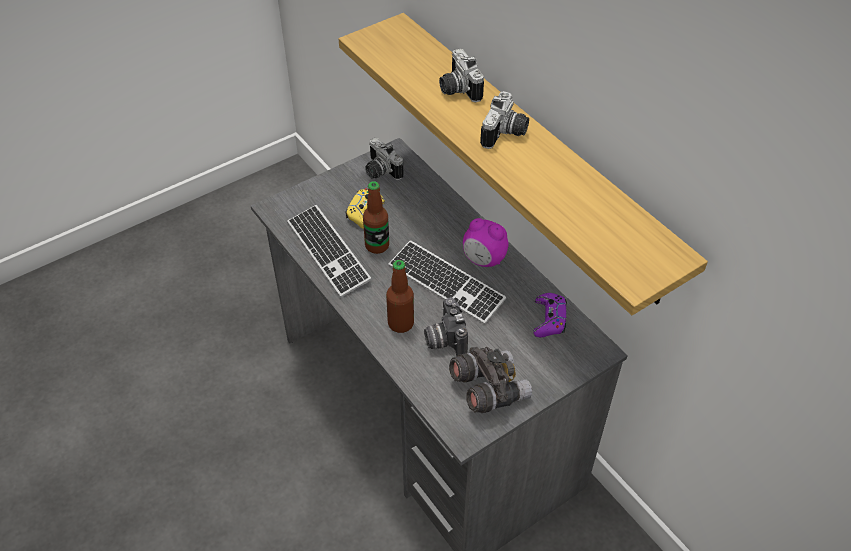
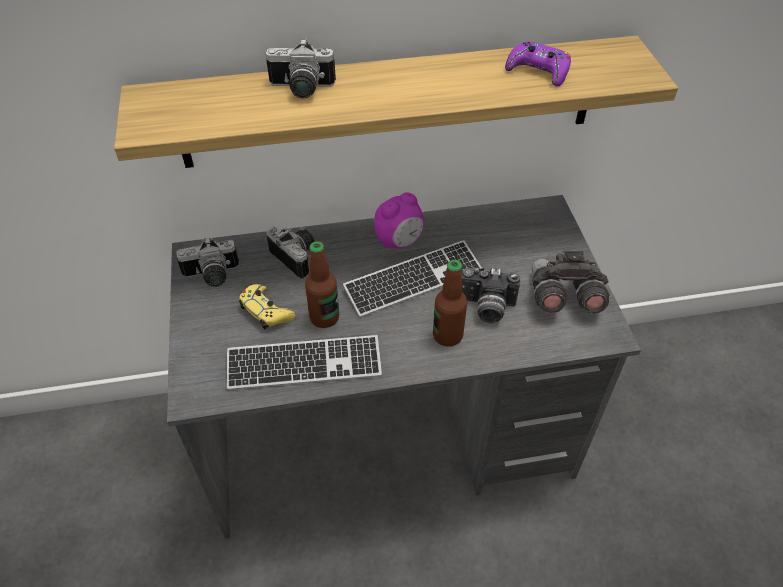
camera: 65 degrees left, 0 degrees up
(506, 134) = (400, 82): camera -> camera (298, 256)
(549, 319) = (499, 225): purple game controller -> purple game controller (538, 71)

